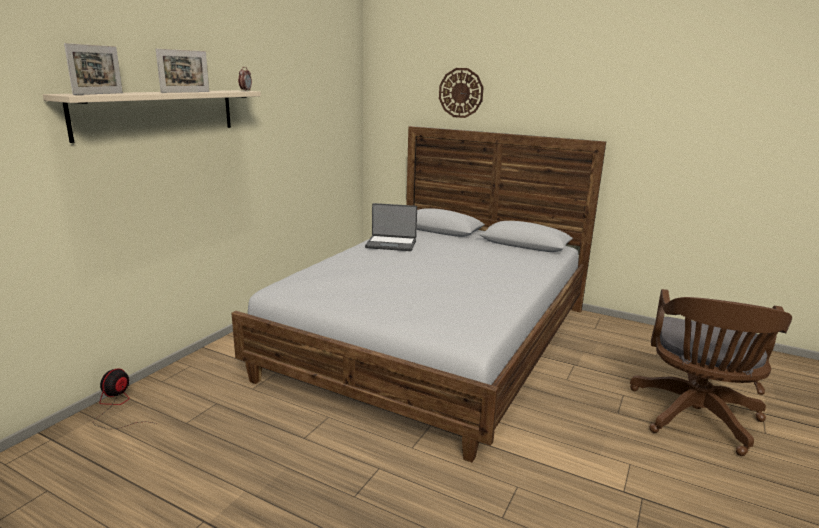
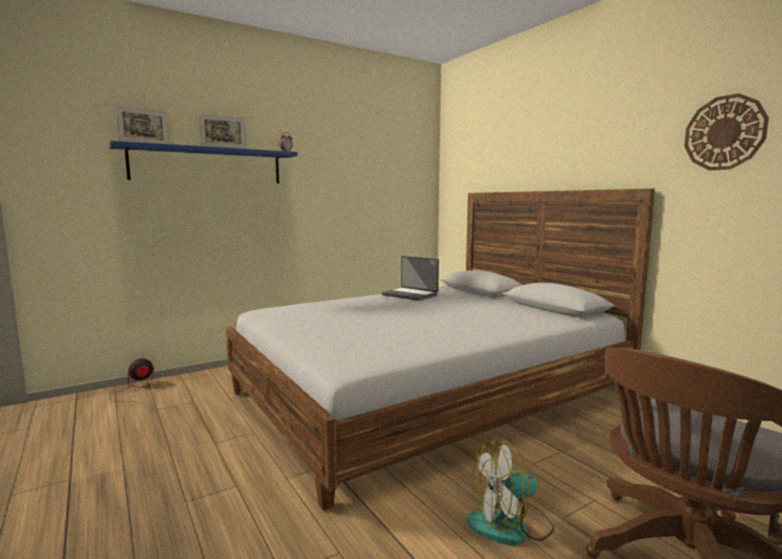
camera: 30 degrees right, 10 degrees down
(158, 113) = (208, 165): beige shelf -> blue shelf
(461, 93) = (511, 155): wall clock -> wall clock (724, 133)
(596, 429) = (510, 526): none -> fan

